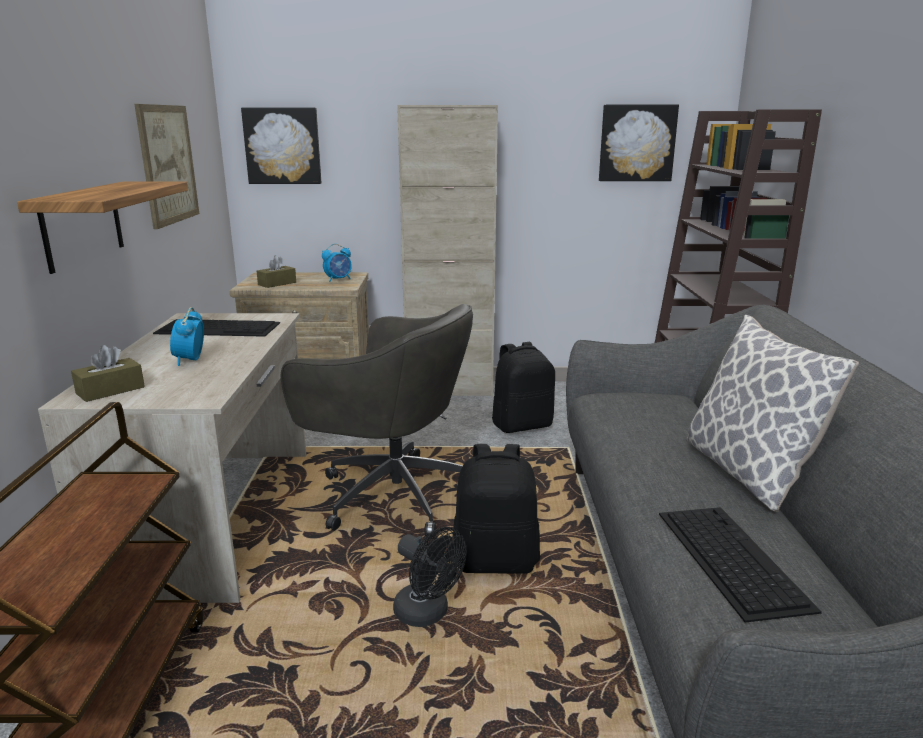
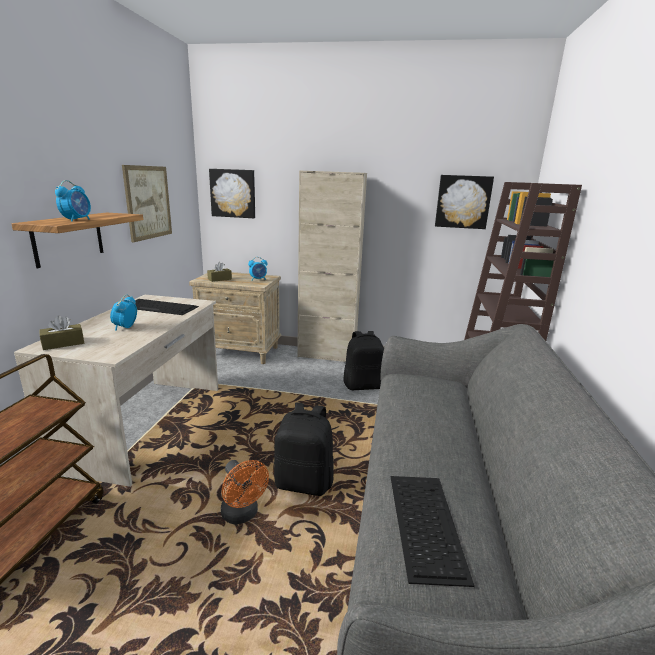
camera: 10 degrees right, 0 degrees up
(111, 193) = (77, 220): none -> alarm clock
(392, 494) = (258, 423): grey office chair -> none
(428, 614) = (242, 515): black fan -> orange fan
(747, 471) = (475, 450): pillow -> none

